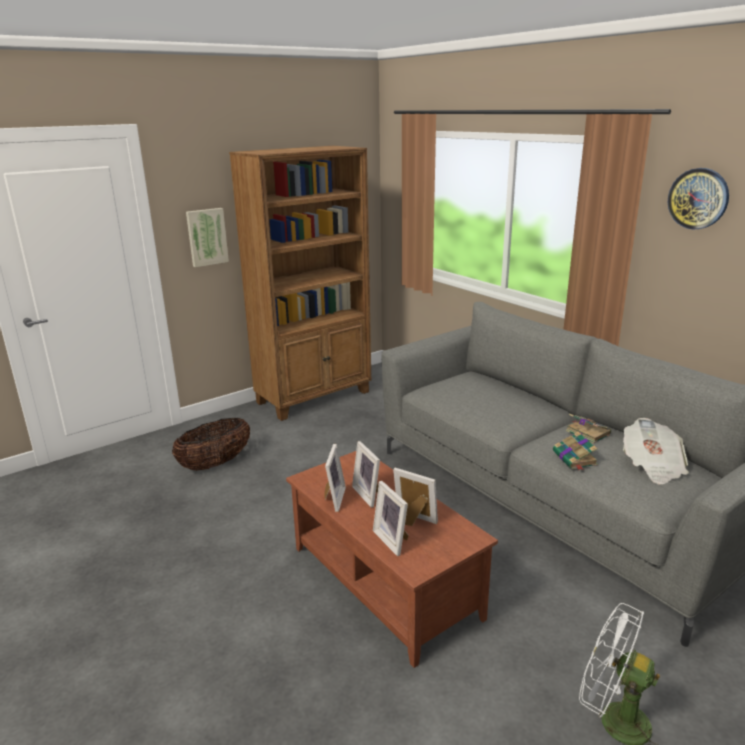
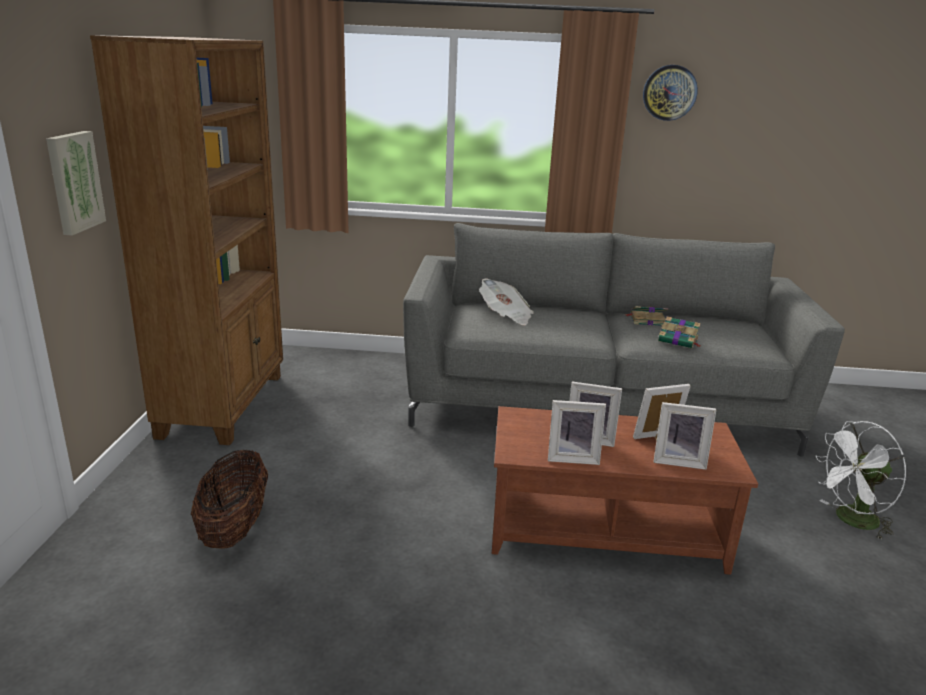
camera: 50 degrees left, 0 degrees up
(332, 499) = (572, 457): picture frame -> picture frame turned 135 degrees clockwise
(652, 466) = (721, 328): newspaper -> newspaper (506, 316)

